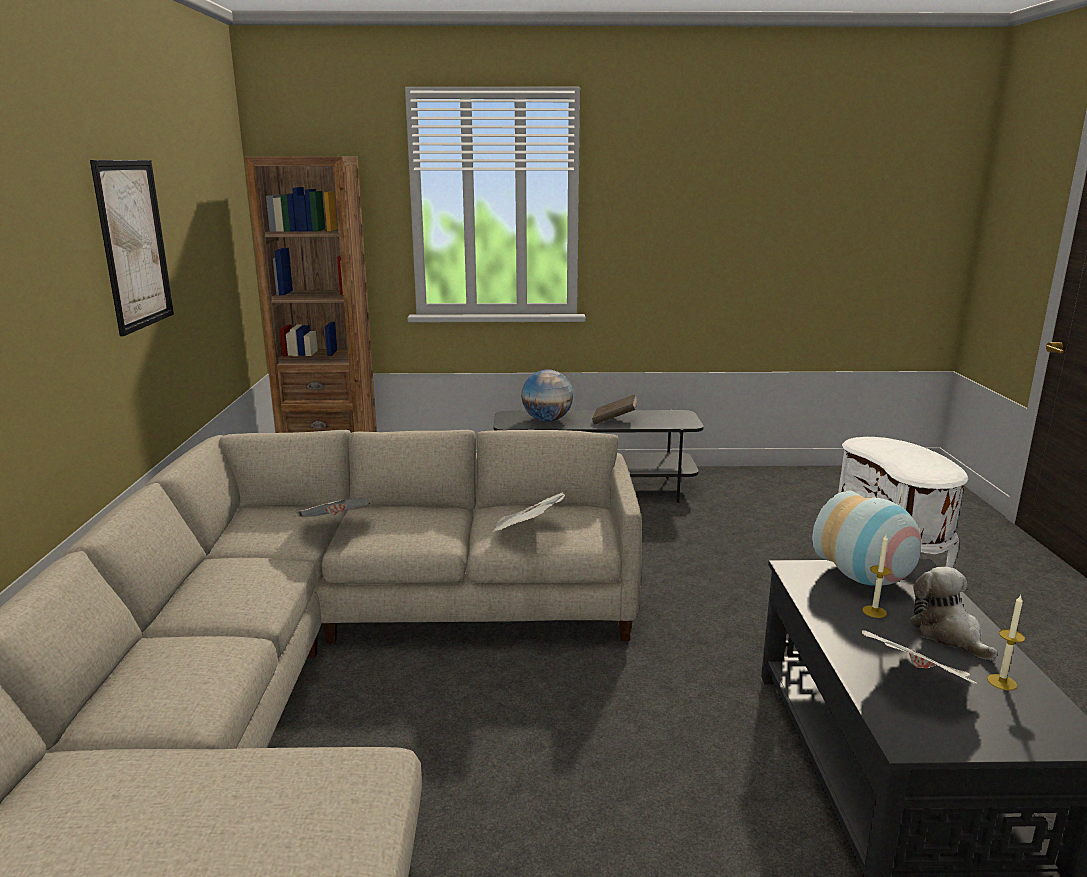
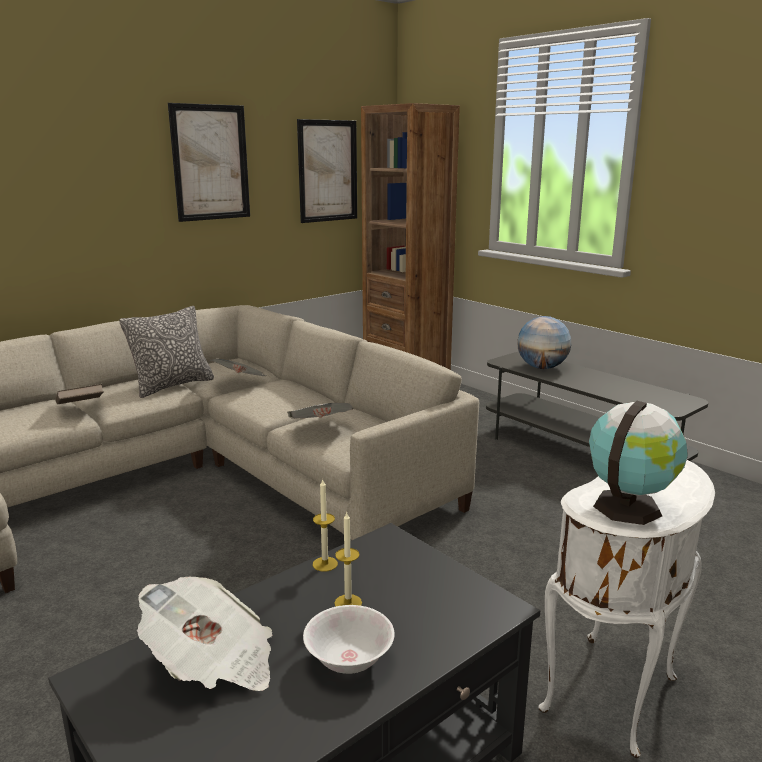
camera: 50 degrees right, 0 degrees up
(214, 241) = (328, 171): none -> picture
(260, 561) = (172, 385): none -> pillow
(614, 420) = (601, 385): brown book -> brown book (80, 407)
(866, 579) = (421, 581): vase -> none
(931, 470) = (628, 506): none -> globe
(948, 634) = (348, 661): plush toy -> white bowl
(1002, 682) = (268, 721): candle -> candle (325, 564)

